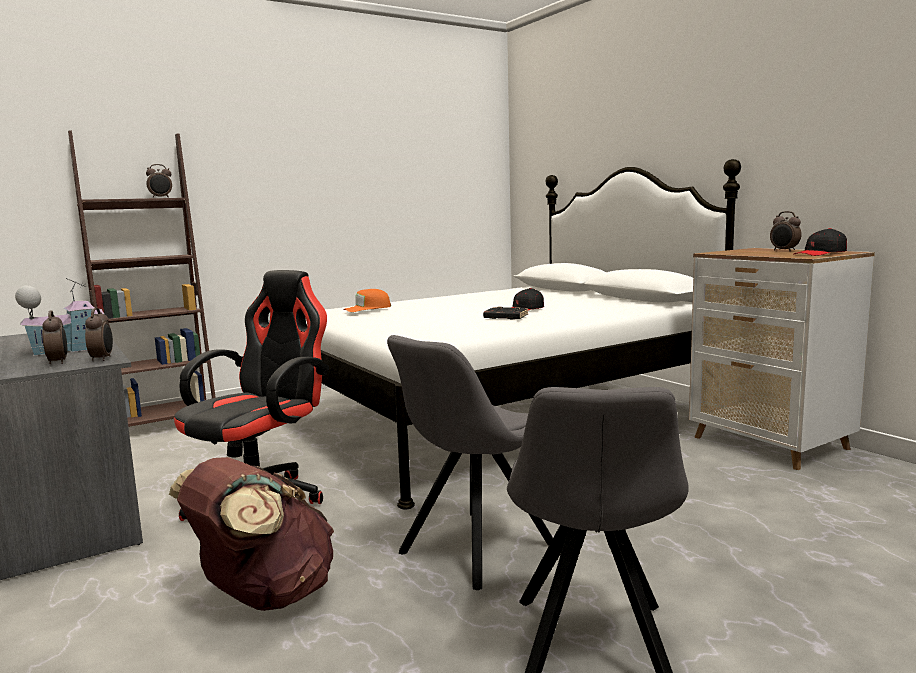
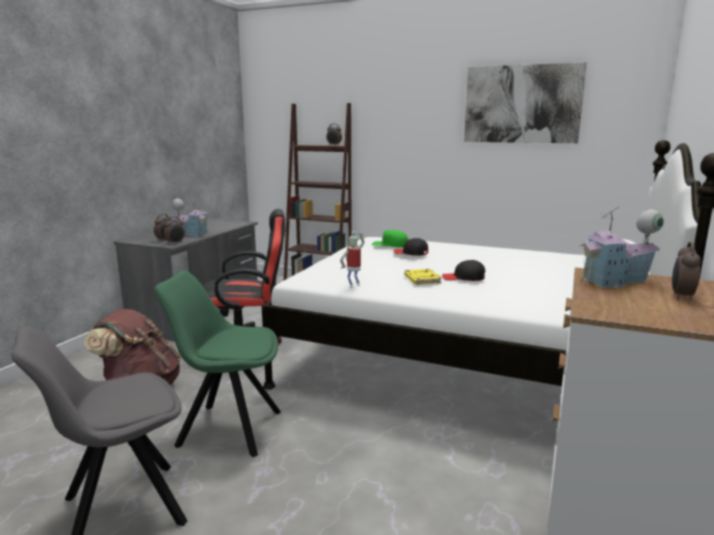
camera: 55 degrees right, 5 degrees up
(367, 309) = (390, 245): orange cap -> green cap
(394, 145) = (522, 104): none -> picture
(475, 548) = (229, 429): grey chair -> green chair
(478, 332) = (353, 285): none -> toy robot
(505, 317) = (421, 280): black book -> yellow book
(740, 252) = (616, 281): none -> toy house
(820, 254) = (657, 315): black cap -> black cap (411, 253)

